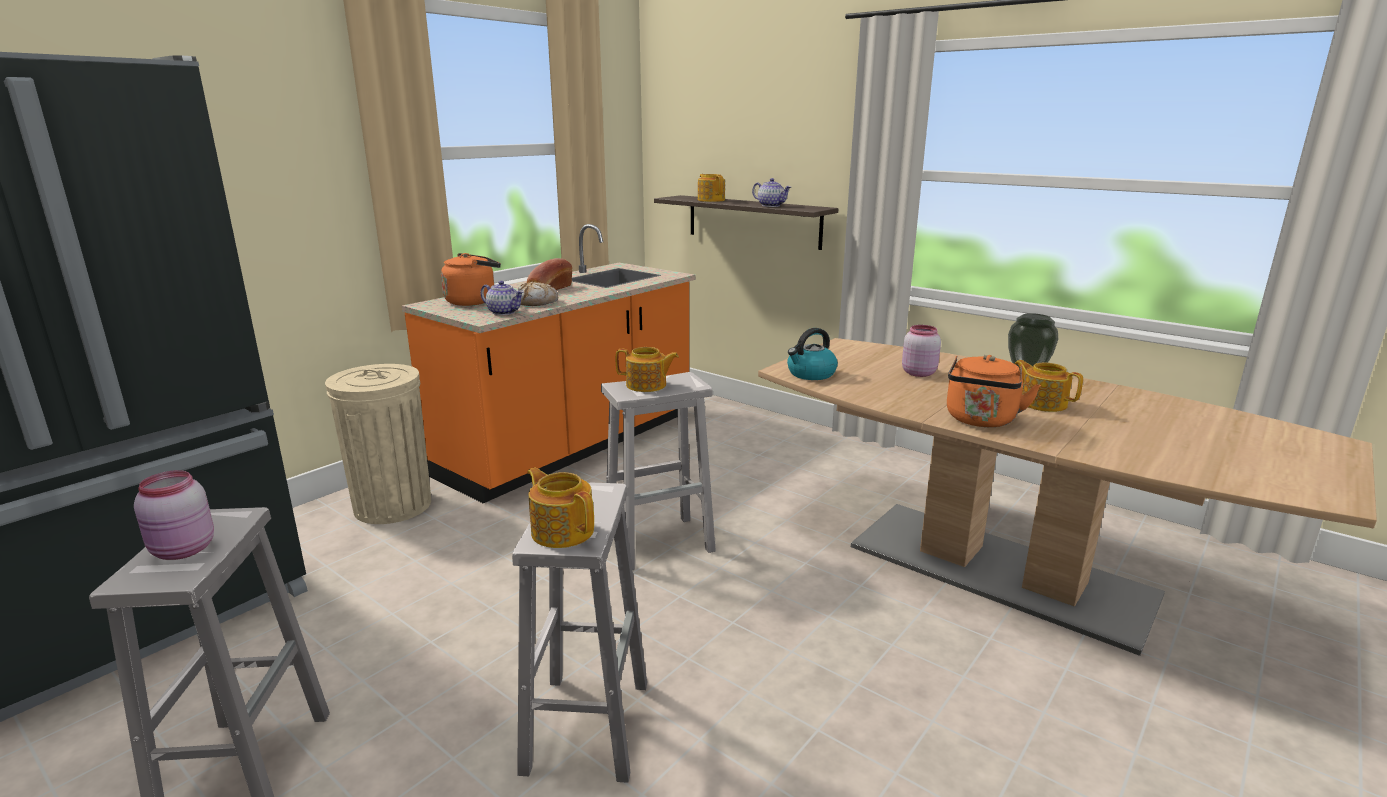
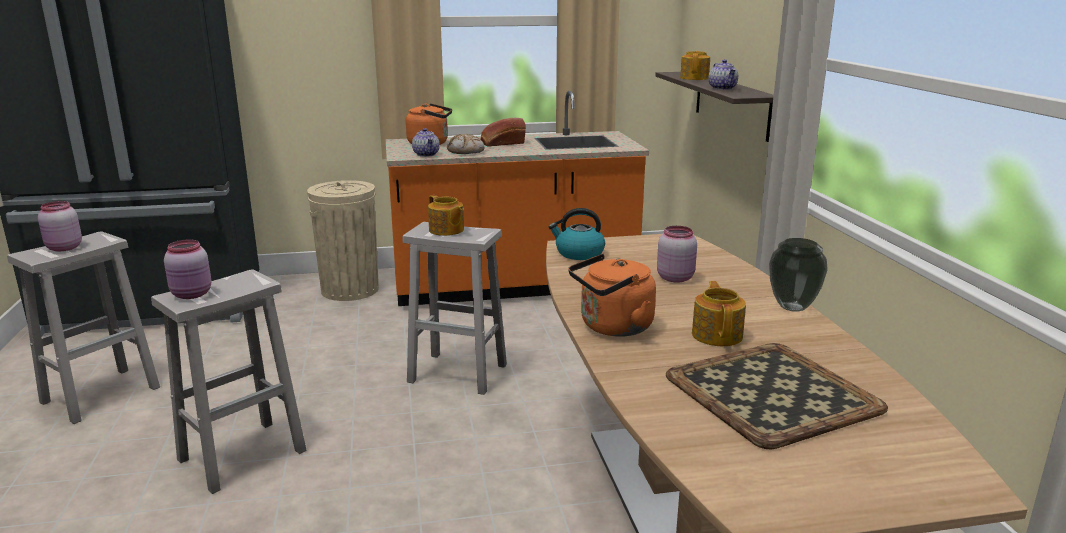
camera: 40 degrees right, 0 degrees up
(562, 531) = (192, 294): teapot -> pink jar
(1157, 429) = (769, 392): none -> tray

